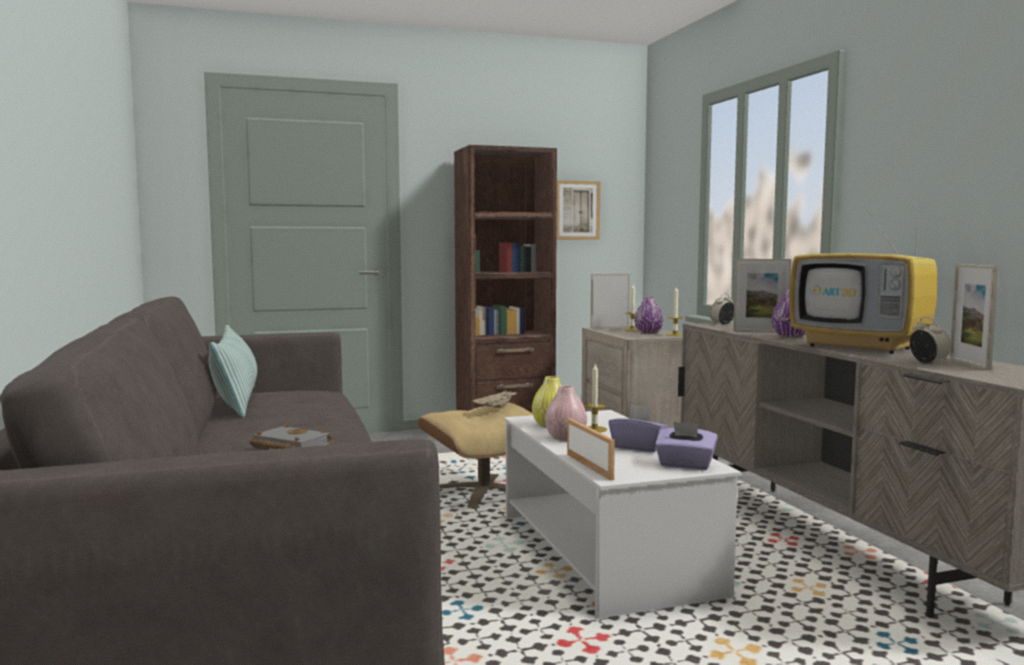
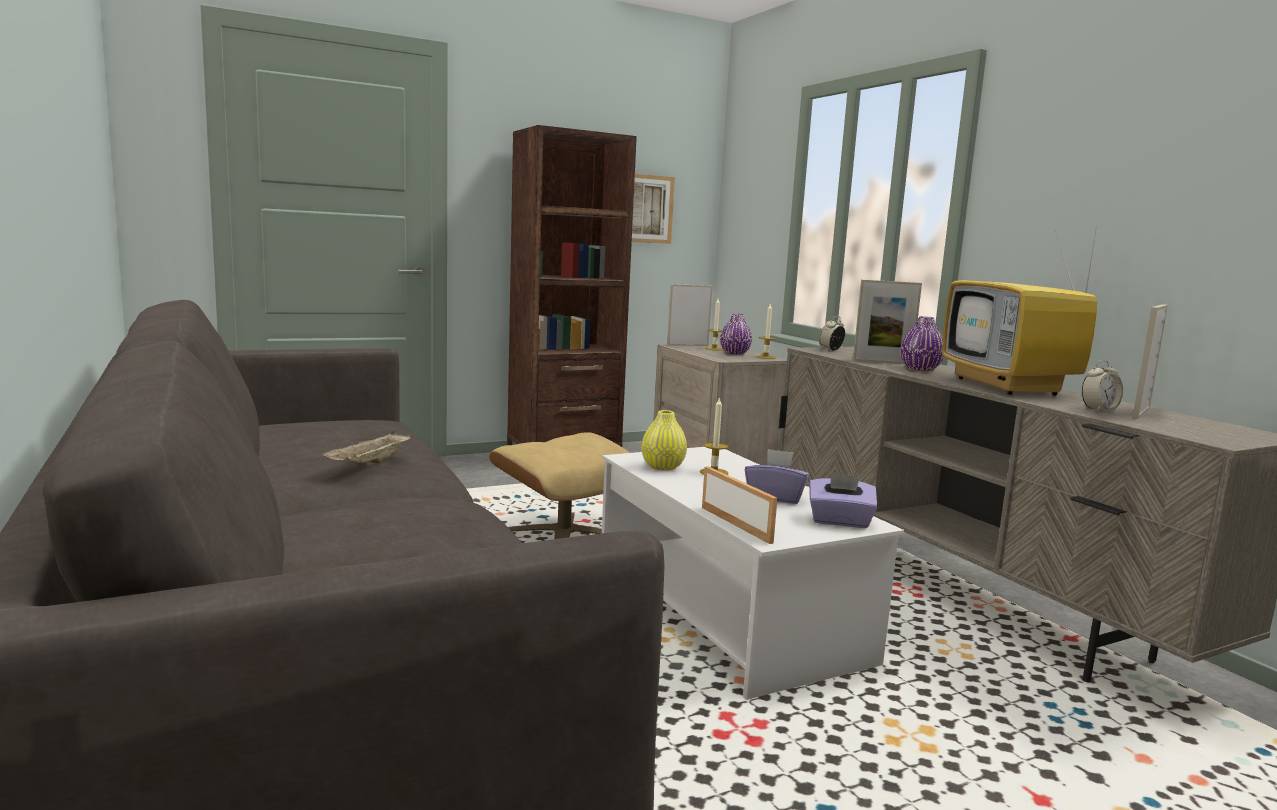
camera: 10 degrees left, 5 degrees up
(236, 402) = (280, 438): pillow -> none
(288, 446) = (386, 510): grey book -> none
(495, 408) = (579, 440): beige tray -> beige tray (369, 464)
(565, 438) = (688, 484): pink vase -> none
(862, 347) = (1010, 387): television -> television turned 45 degrees clockwise
(928, 362) = (1099, 410): alarm clock -> alarm clock turned 90 degrees clockwise
(969, 364) = (1141, 413): picture frame -> picture frame turned 45 degrees clockwise

